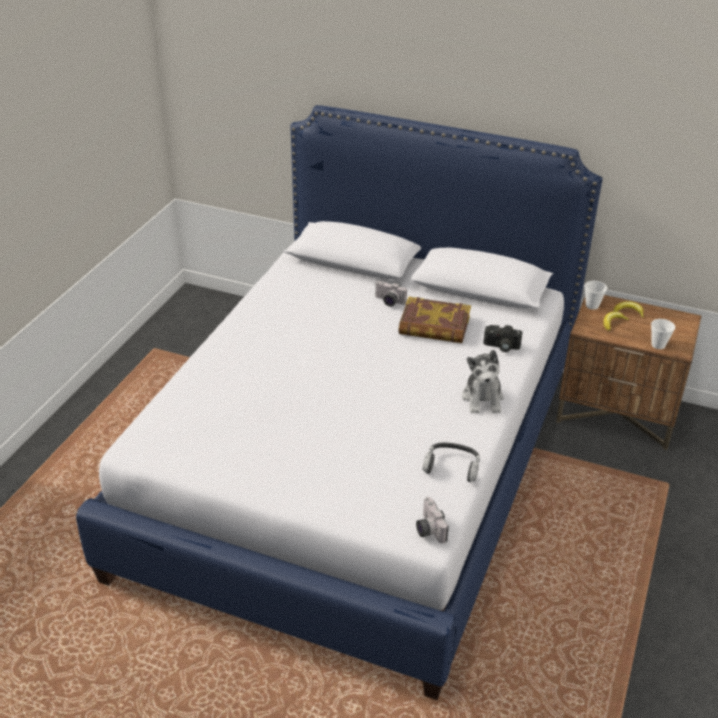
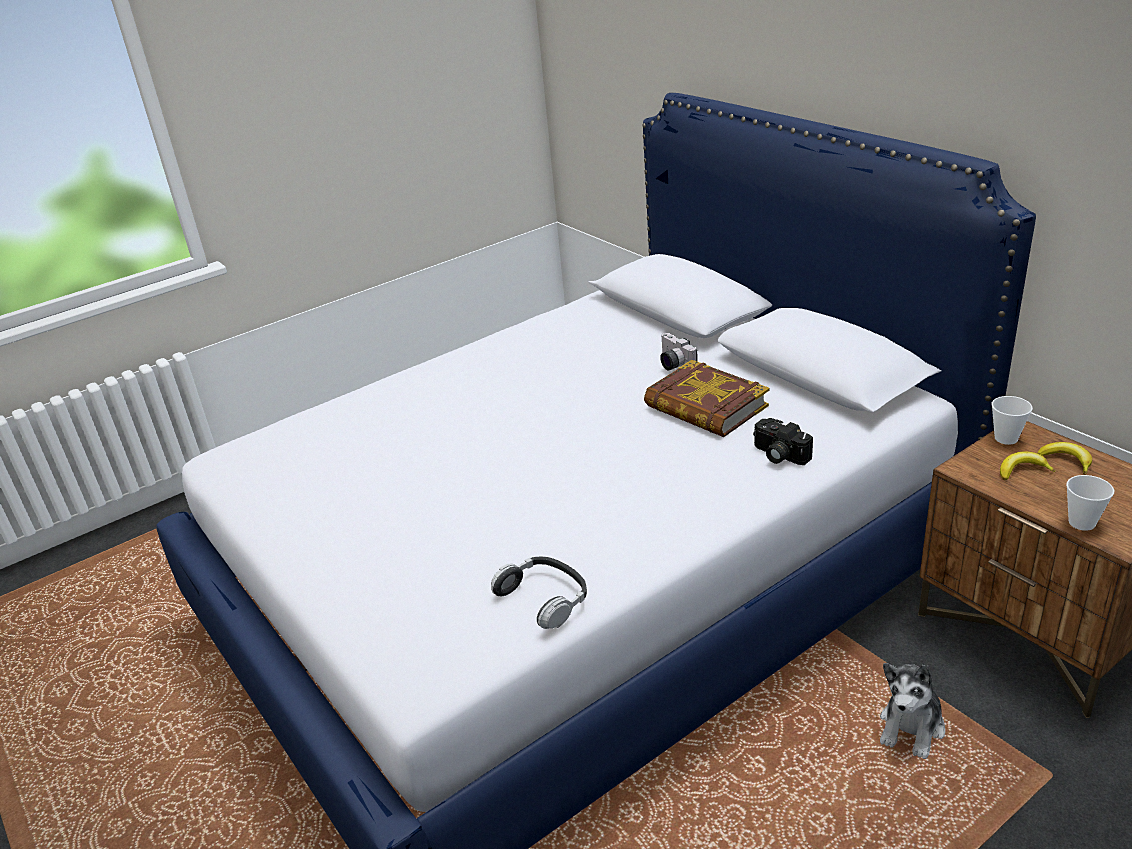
camera: 35 degrees right, 5 degrees down
(428, 529) = (423, 674): camera -> none
(483, 398) = (682, 518): plush toy -> plush toy (911, 727)

